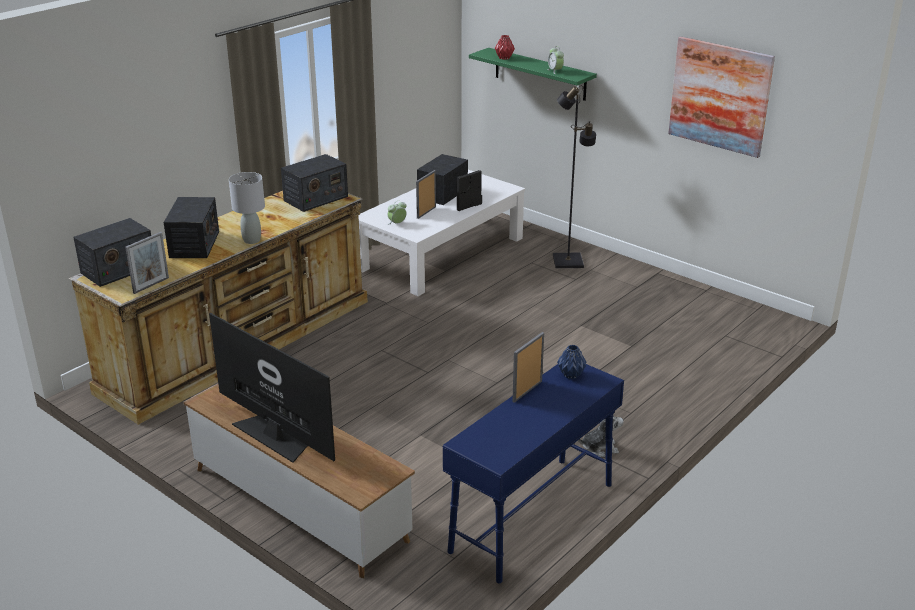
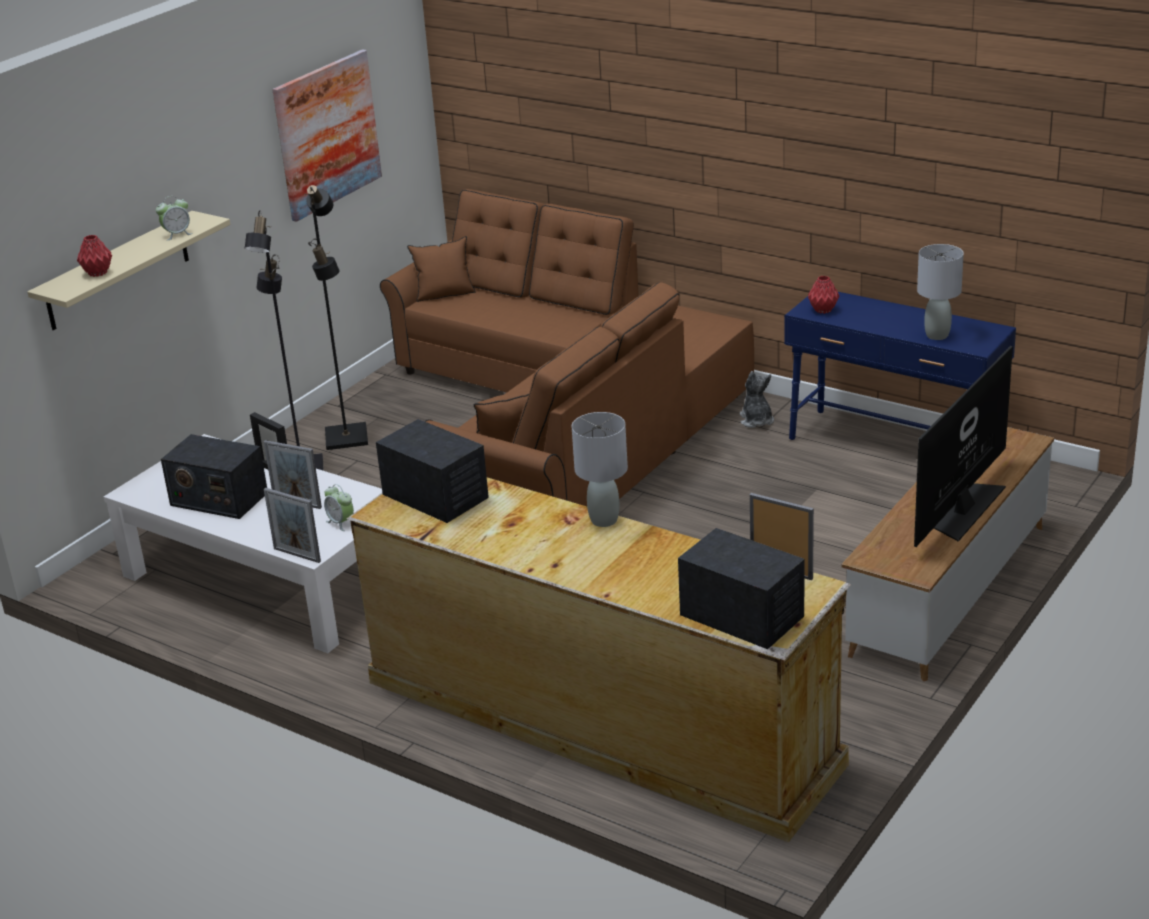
camera: 95 degrees left, 0 degrees up
(194, 244) = (633, 567): radio -> none
(498, 425) = (936, 335): none -> grey table lamp
(527, 391) = (866, 328): picture frame -> picture frame (297, 555)
(540, 74) = (117, 271): green shelf -> beige shelf
(570, 375) = (823, 310): blue vase -> red vase
(609, 275) = (346, 438): none -> black floor lamp
(614, 358) = (566, 422): none -> brown sofa

